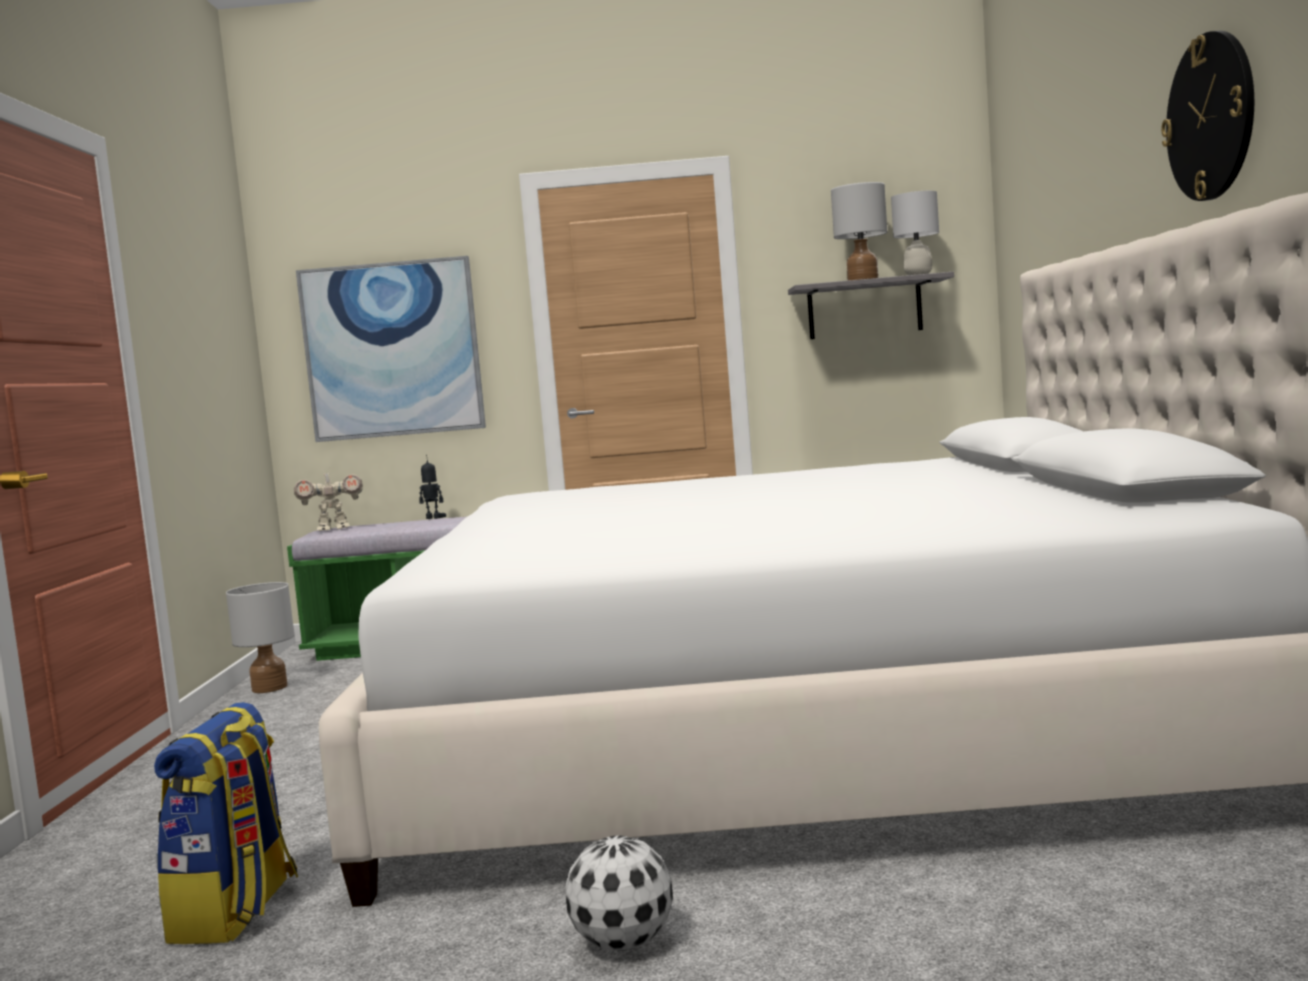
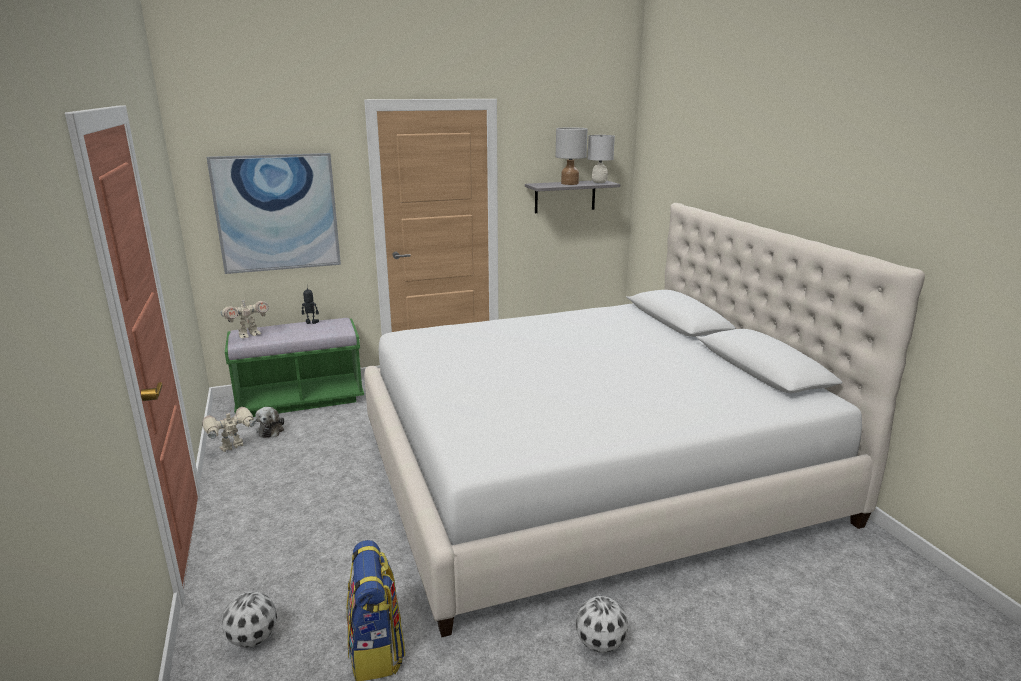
camera: 20 degrees left, 15 degrees up
(77, 881) = (252, 639): none -> football
(269, 688) = (233, 448): grey table lamp -> toy robot
(339, 672) = (271, 430): none -> plush toy
(1210, 117) = (817, 179): wall clock -> none

